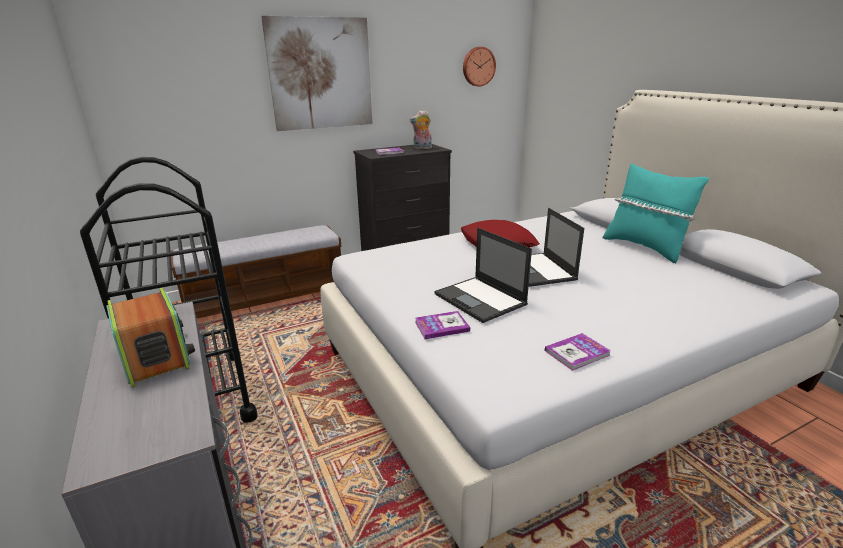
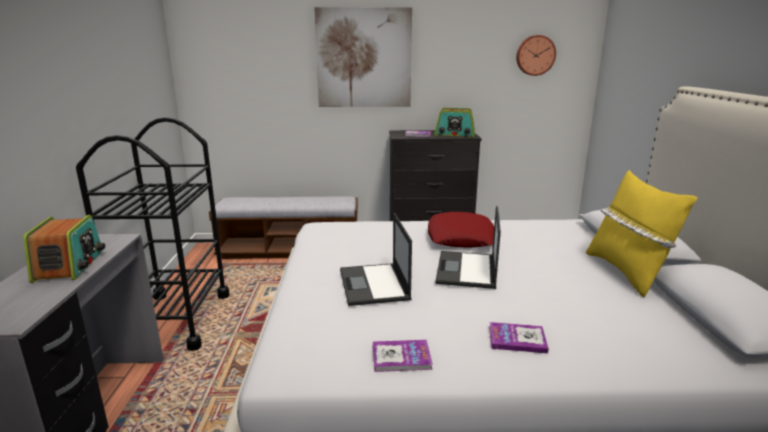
camera: 25 degrees right, 5 degrees down
(422, 148) = (454, 134): plush toy -> radio
(441, 326) = (310, 299): book -> book (517, 339)
(644, 247) = (626, 272): turquoise pillow -> yellow pillow

